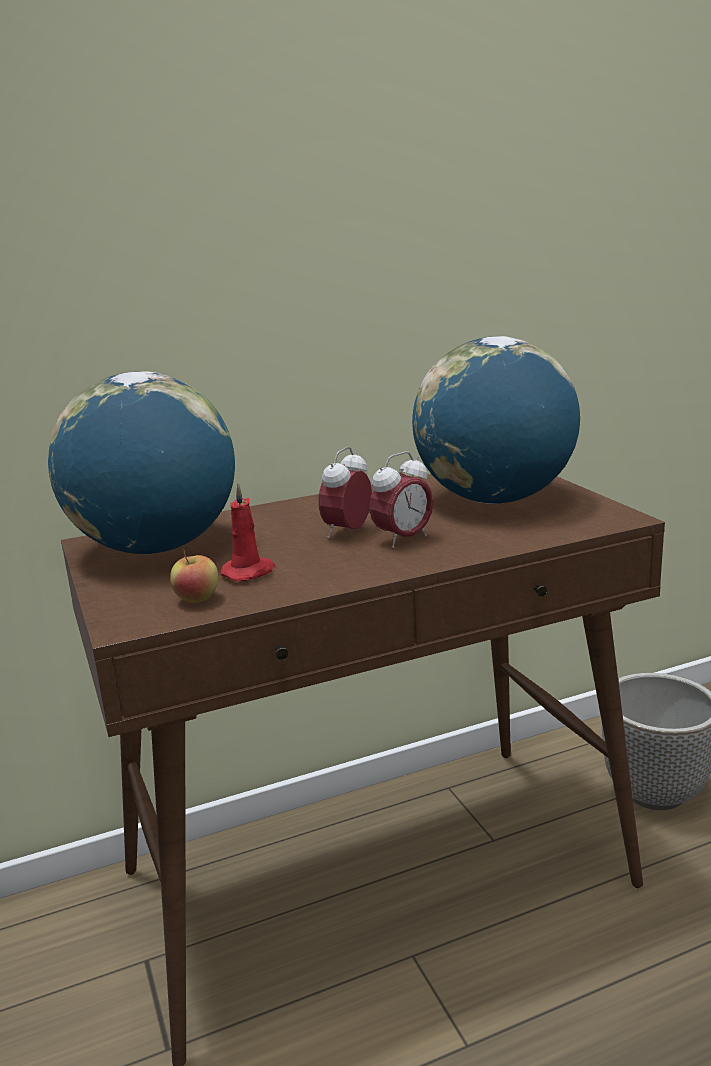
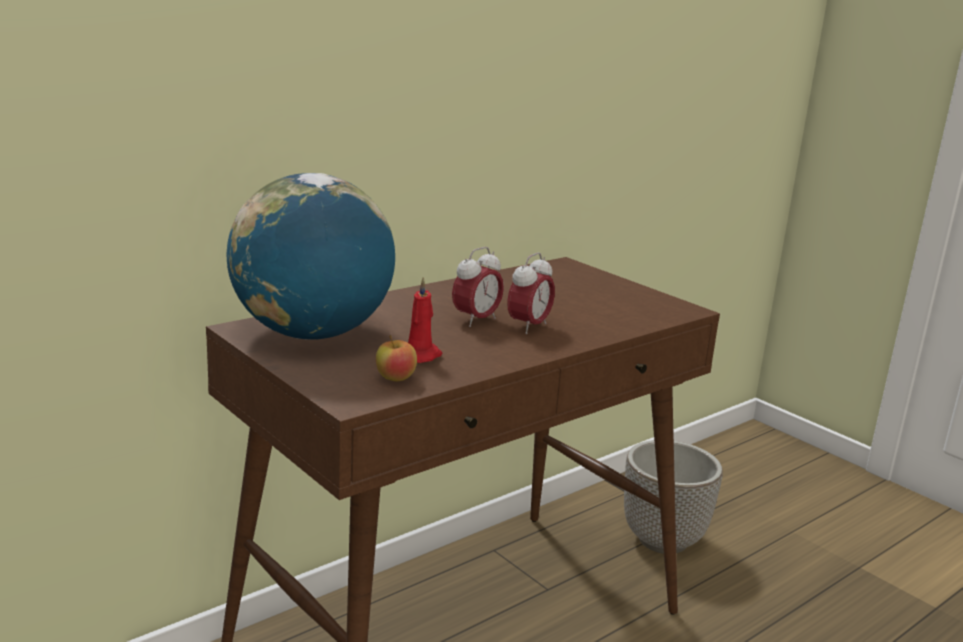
camera: 20 degrees left, 0 degrees up
(347, 532) = (476, 320): alarm clock -> alarm clock turned 150 degrees counterclockwise
(495, 499) = (577, 293): globe -> none

